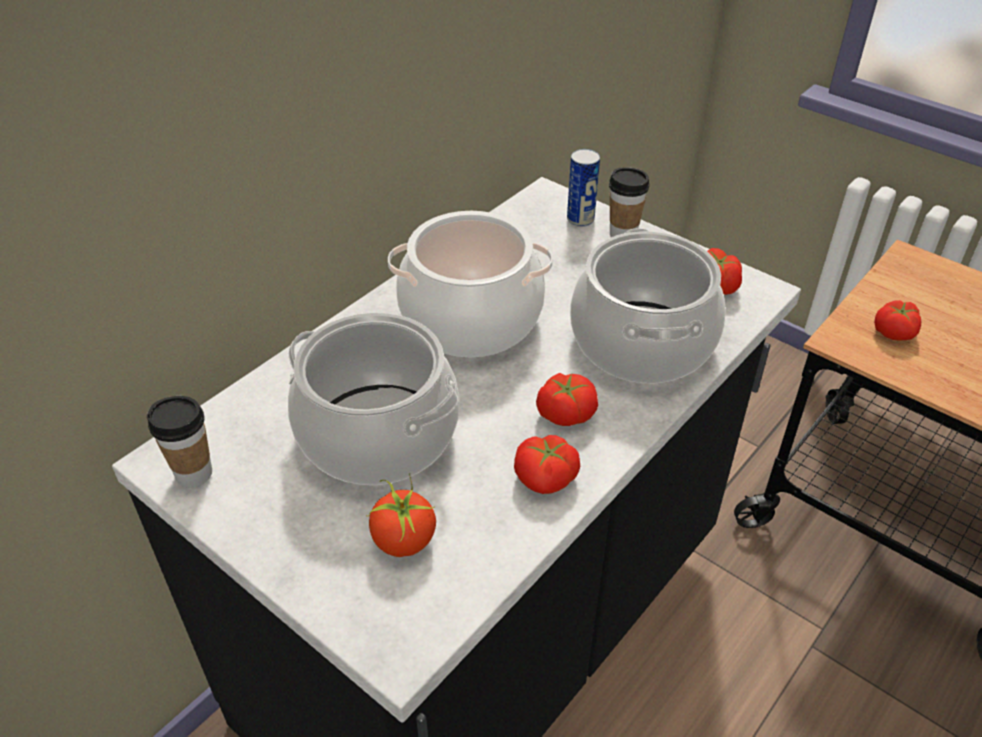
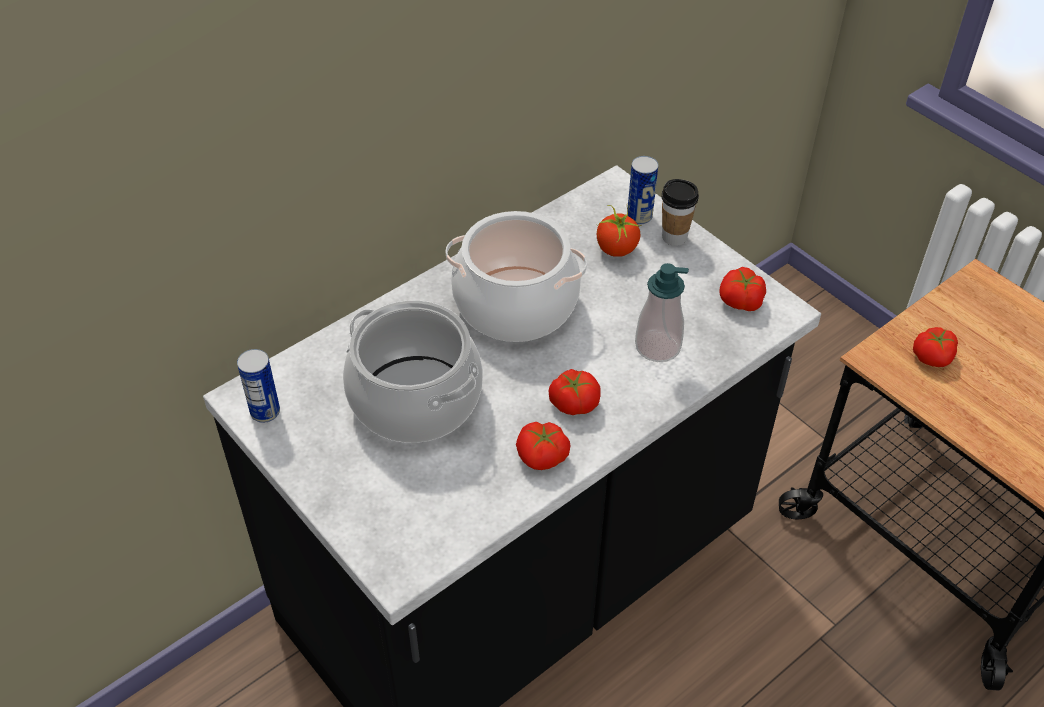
camera: 10 degrees right, 5 degrees up
(194, 473) = (265, 412): cup -> can
(403, 540) = (418, 490): tomato -> tomato (616, 249)
(641, 342) = (657, 347): cooking pot -> soap dispenser

